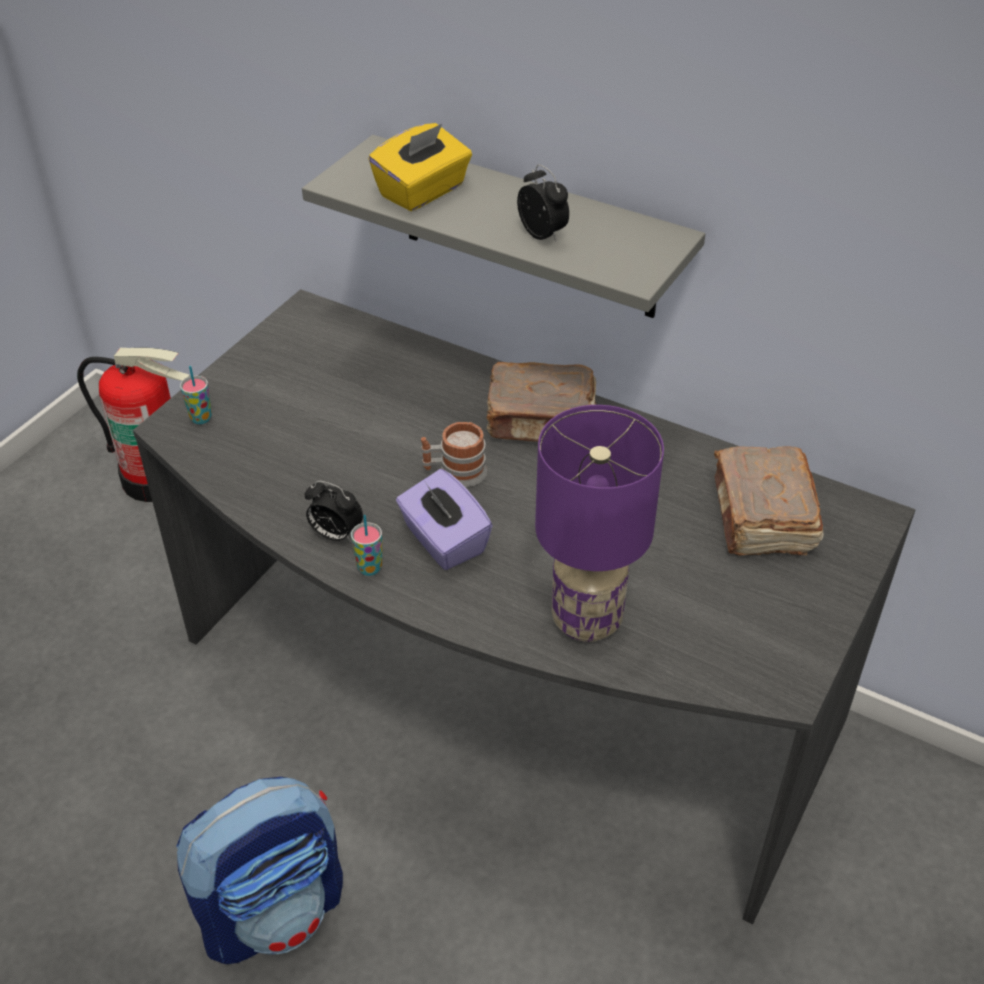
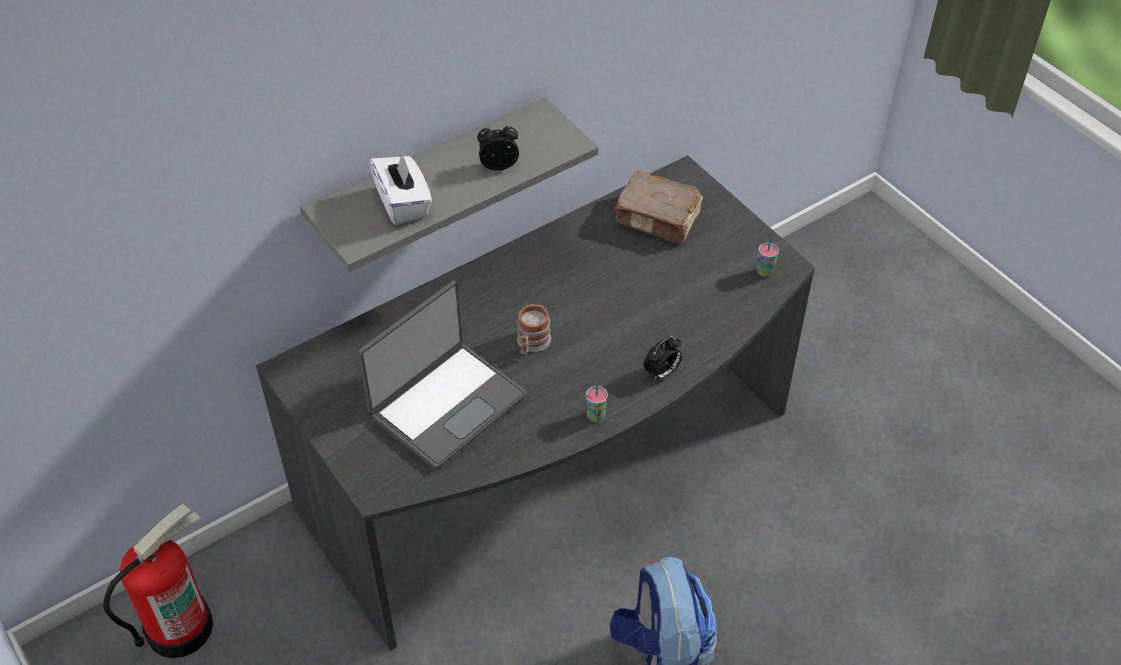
camera: 65 degrees left, 5 degrees up
(201, 418) = (379, 469): cup -> cup (764, 272)
(319, 436) = (446, 404): none -> laptop
(335, 535) = (554, 425): alarm clock -> alarm clock (662, 373)
(423, 192) = (403, 203): yellow tissue box -> white tissue box
(443, 541) = (592, 371): purple tissue box -> none
(542, 421) = (509, 282): brown book -> none
(586, 621) = (697, 328): purple table lamp -> none

